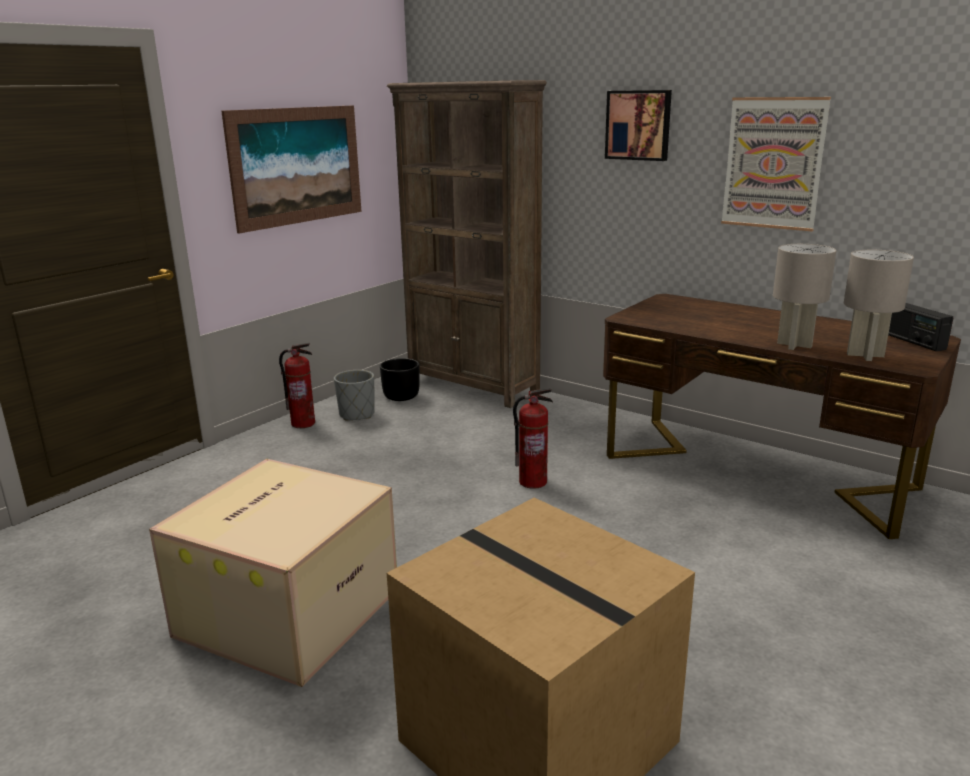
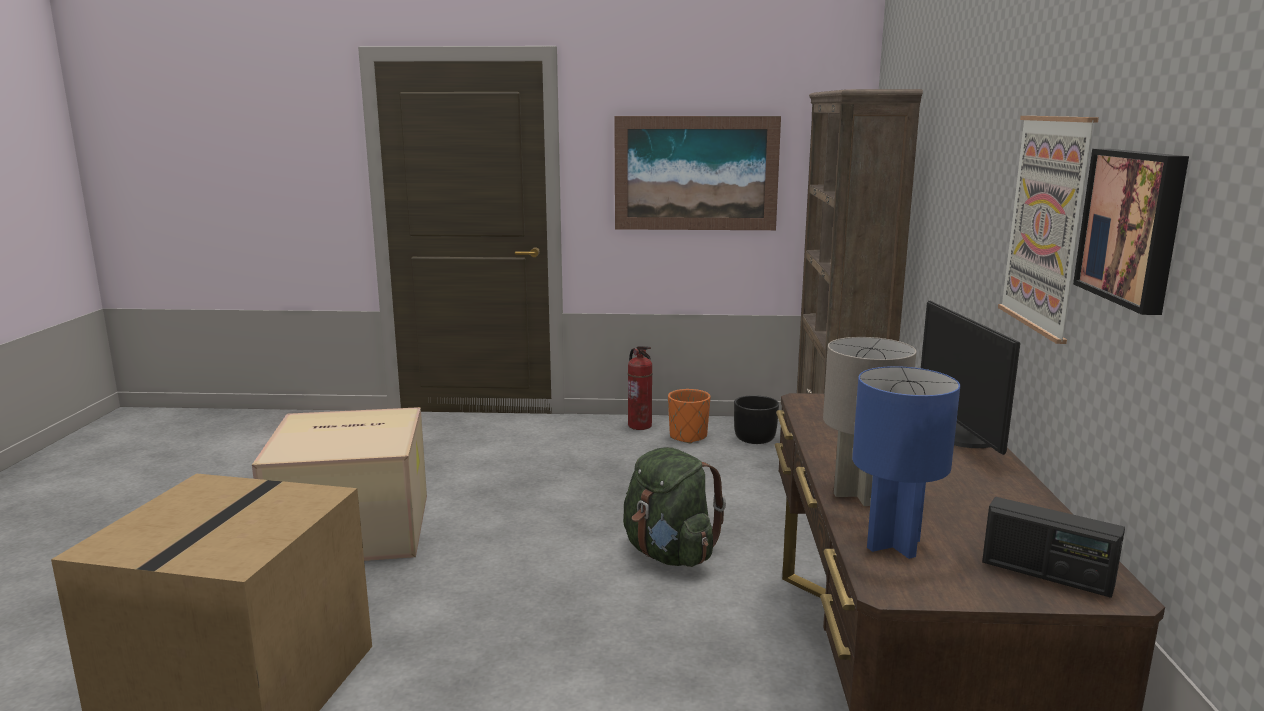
camera: 55 degrees right, 5 degrees down
(357, 414) = (688, 436): grey planter -> orange planter
(533, 482) = (669, 554): fire extinguisher -> green backpack
(638, 125) = (970, 152): picture -> picture (1134, 227)
(729, 308) = (962, 437): none -> monitor
(864, 355) = (893, 544): grey table lamp -> blue table lamp
(914, 341) = (1046, 574): radio -> radio turned 90 degrees counterclockwise

